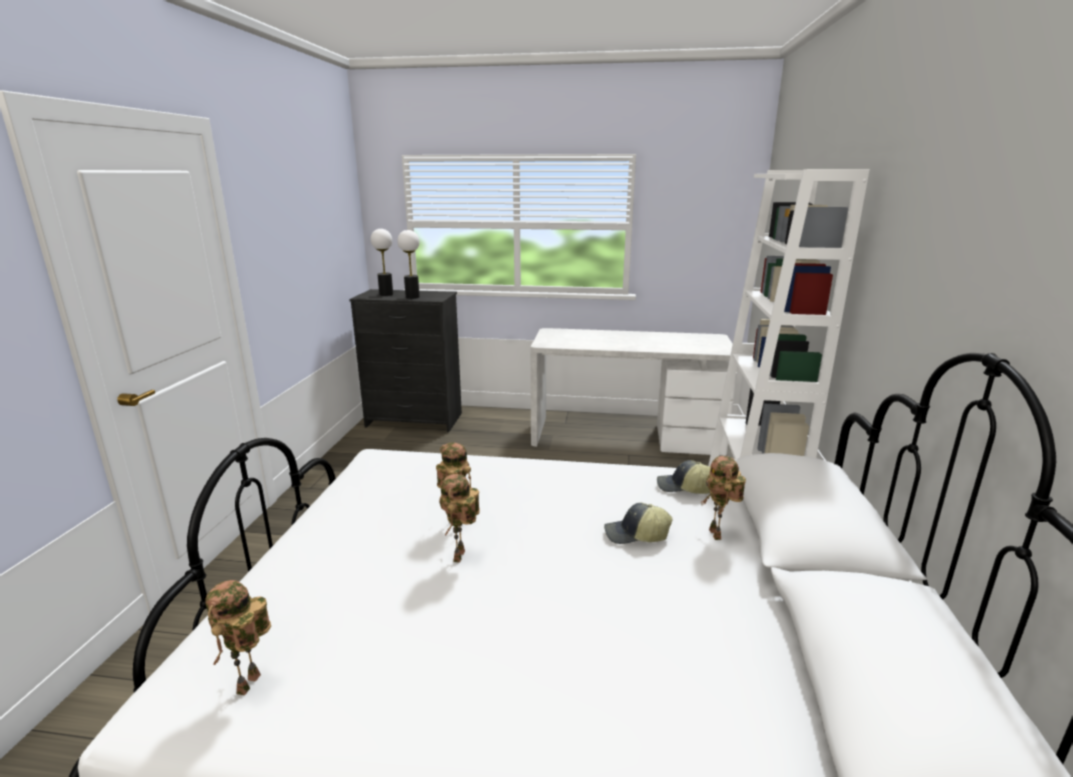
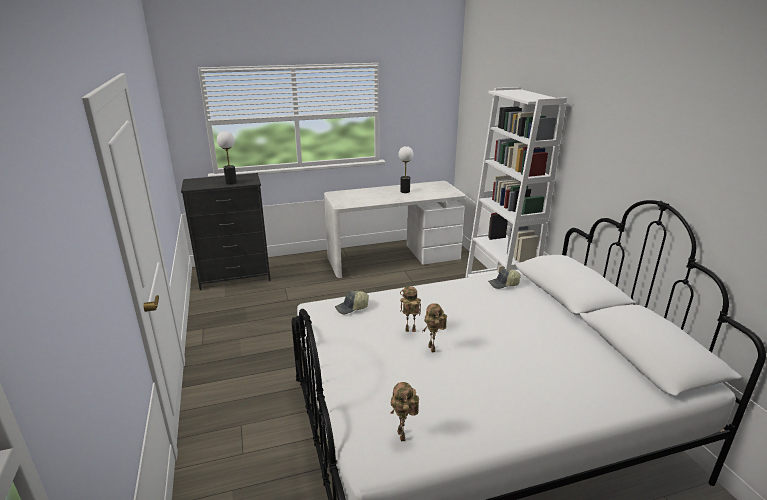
camera: 25 degrees left, 5 degrees up
(386, 294) = (205, 183): table lamp -> table lamp (405, 191)
(636, 535) = (504, 315): cap -> cap (352, 308)
(717, 535) = (538, 305): toy robot -> none

